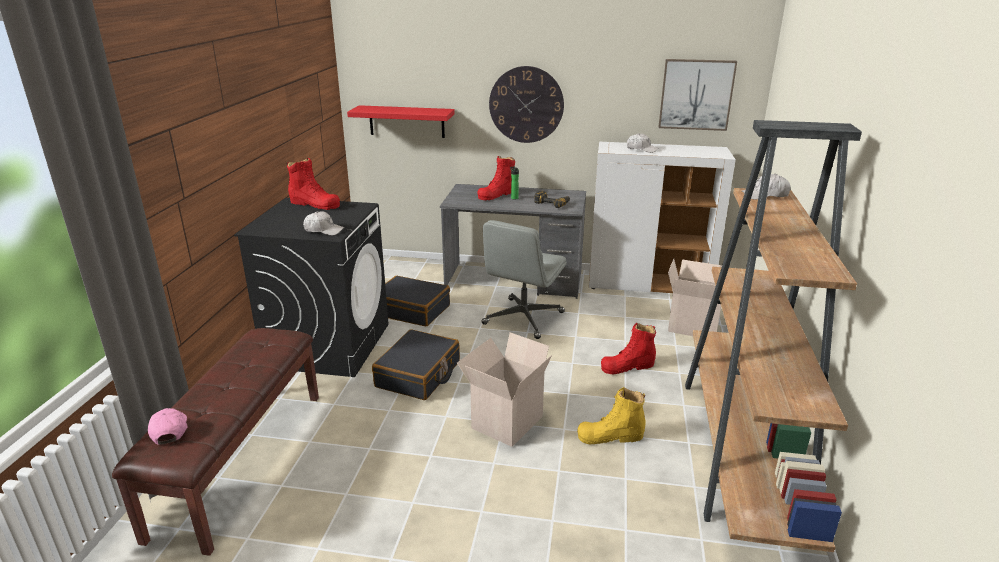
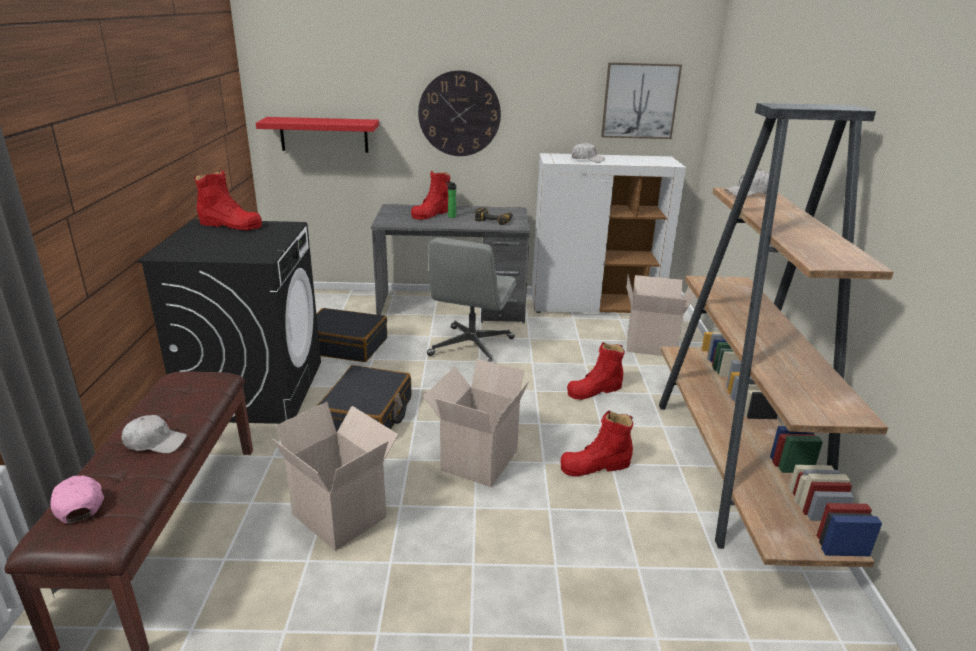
camera: 10 degrees left, 0 degrees up
(323, 230) = (249, 252): white cap -> white cap (155, 442)
(381, 459) = (342, 515): none -> cardboard box
(610, 436) = (595, 466): yellow boot -> red boot

